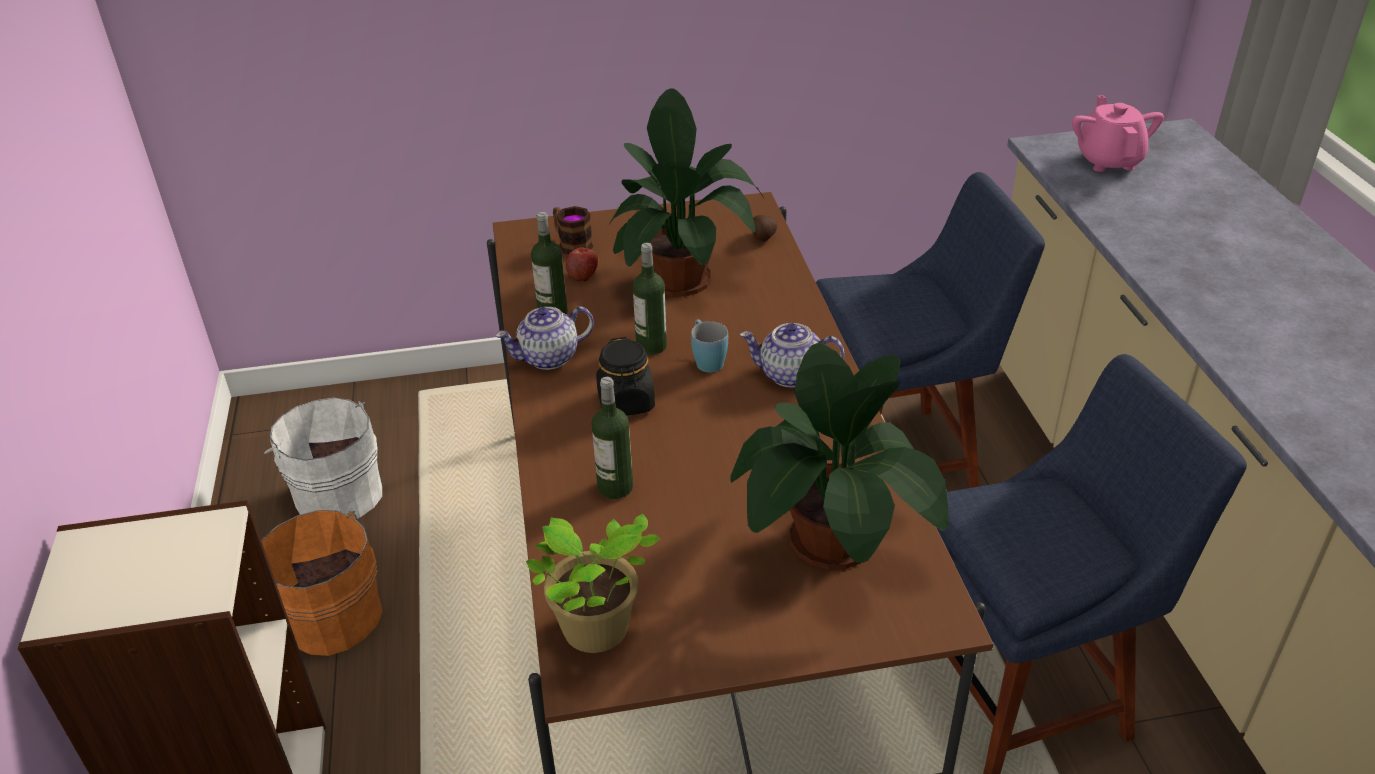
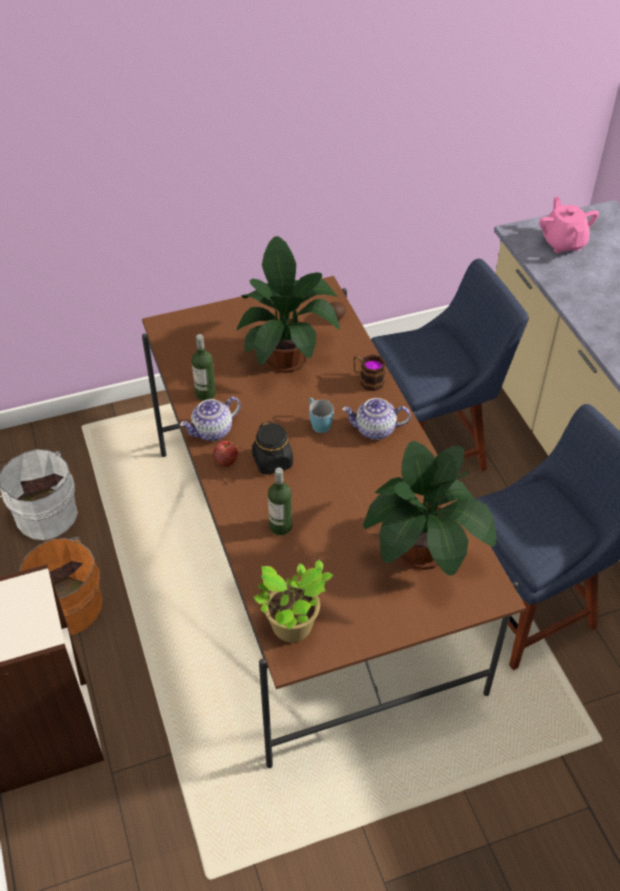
camera: 10 degrees left, 10 degrees up
(571, 244) = (203, 333): mug -> mug (367, 380)
(583, 275) = (218, 360): apple -> apple (226, 460)
(651, 346) = (279, 415): bottle -> none

